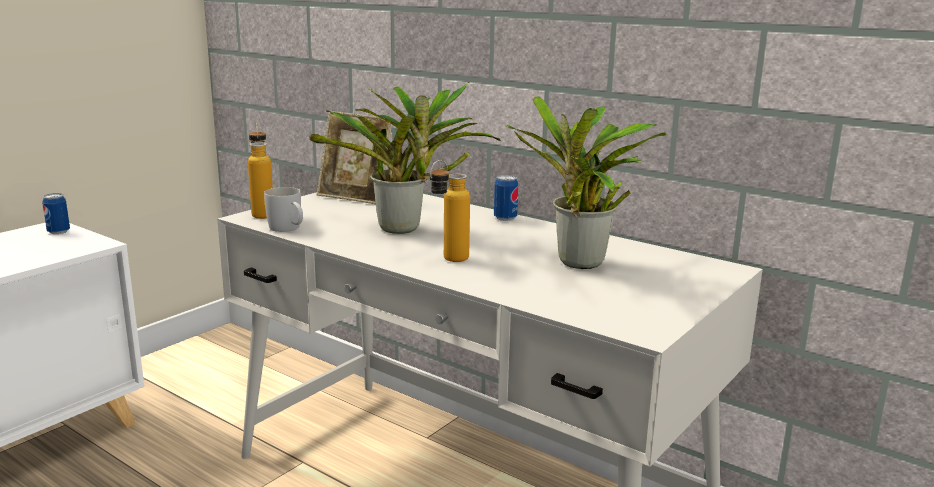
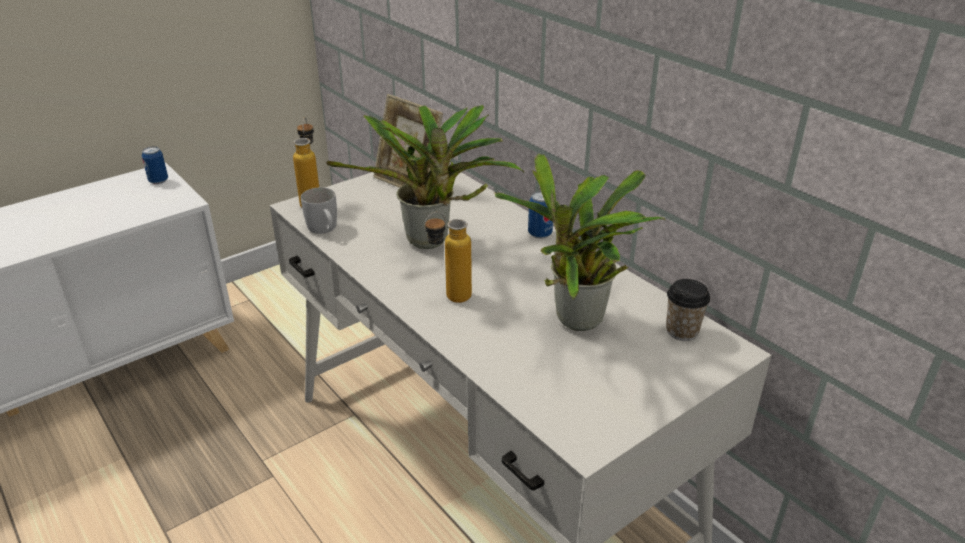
camera: 15 degrees right, 15 degrees up
(677, 262) = (682, 331): none -> cup

